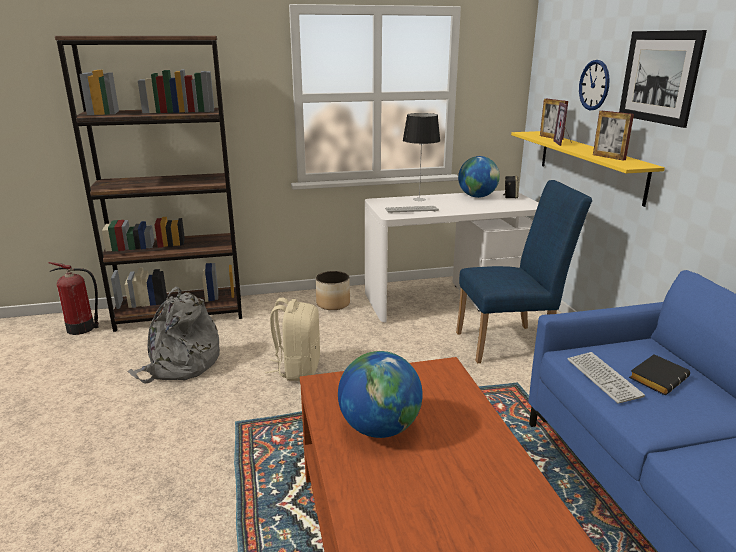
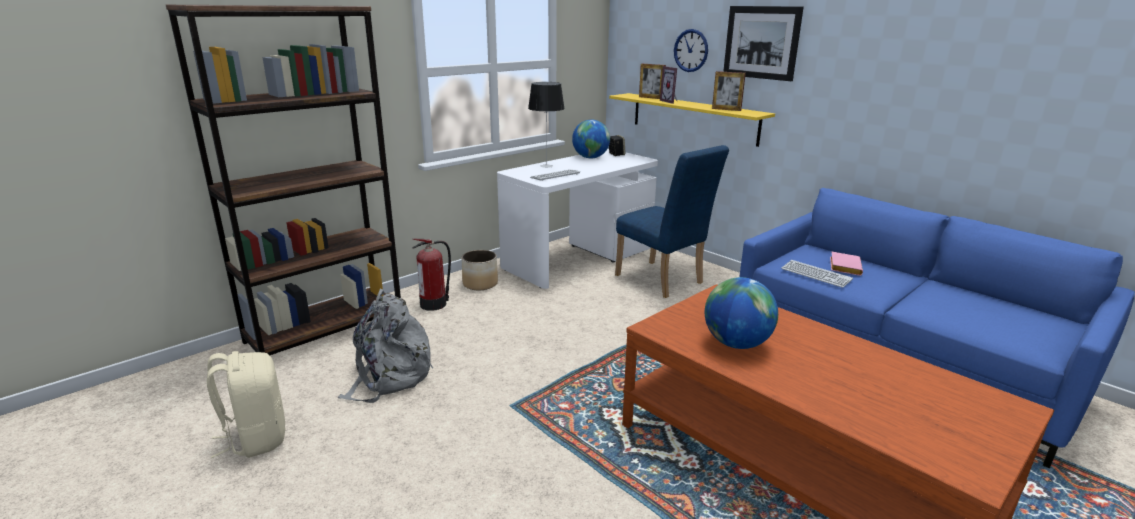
camera: 30 degrees left, 0 degrees up
(82, 328) = (216, 373): fire extinguisher -> fire extinguisher (435, 304)
(297, 369) = (513, 346): beige backpack -> beige backpack (256, 438)
(511, 343) = (663, 281): blue chair -> blue chair turned 90 degrees clockwise
(657, 378) = (843, 267): black book -> pink book

